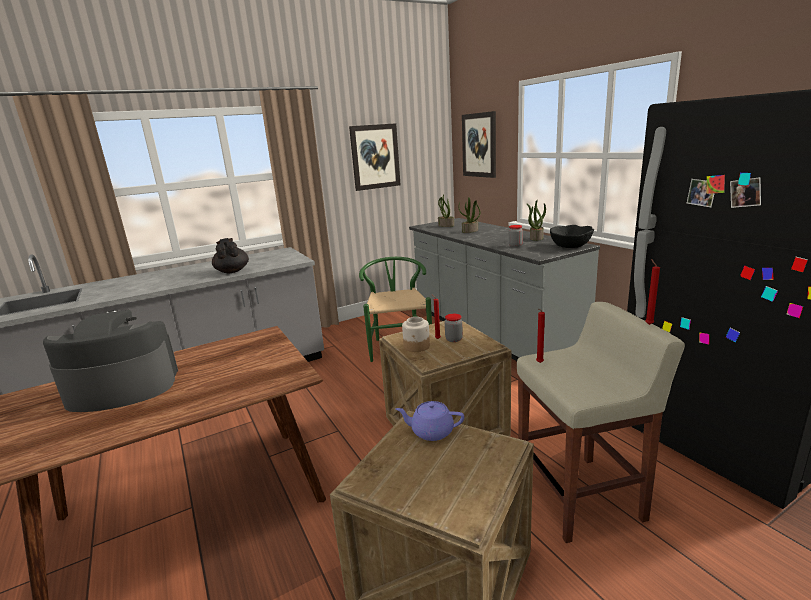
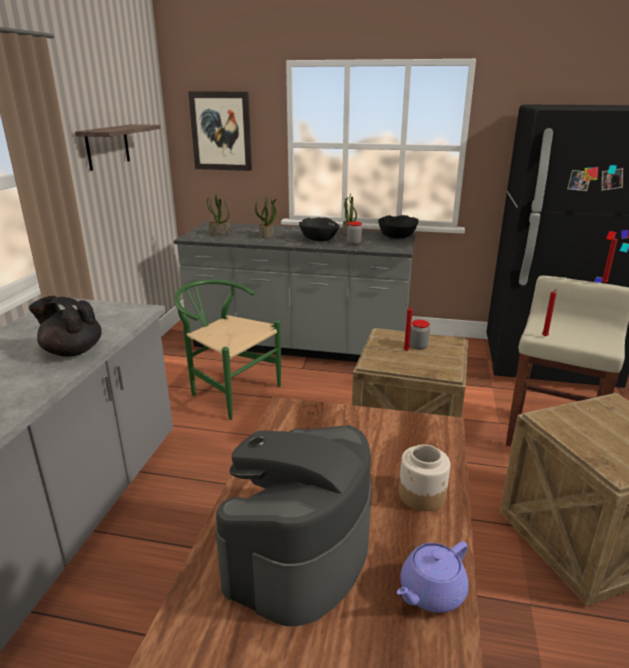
camera: 50 degrees left, 5 degrees up
(375, 157) = (107, 146): picture -> shelf
(417, 346) = (407, 364): jar -> jar (422, 495)
(431, 431) = (569, 418): purple teapot -> purple teapot (431, 592)
(499, 238) = (319, 239): none -> black bowl

